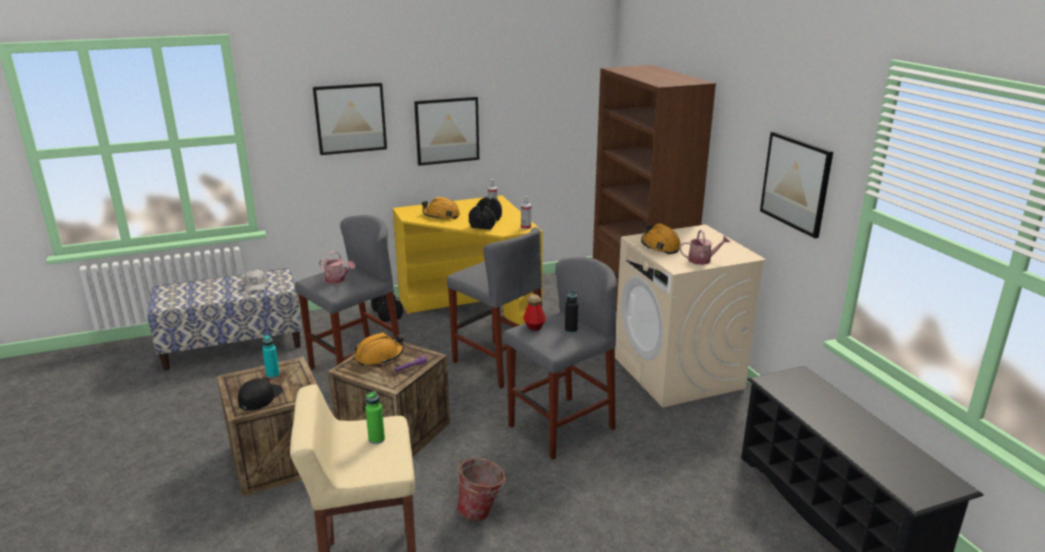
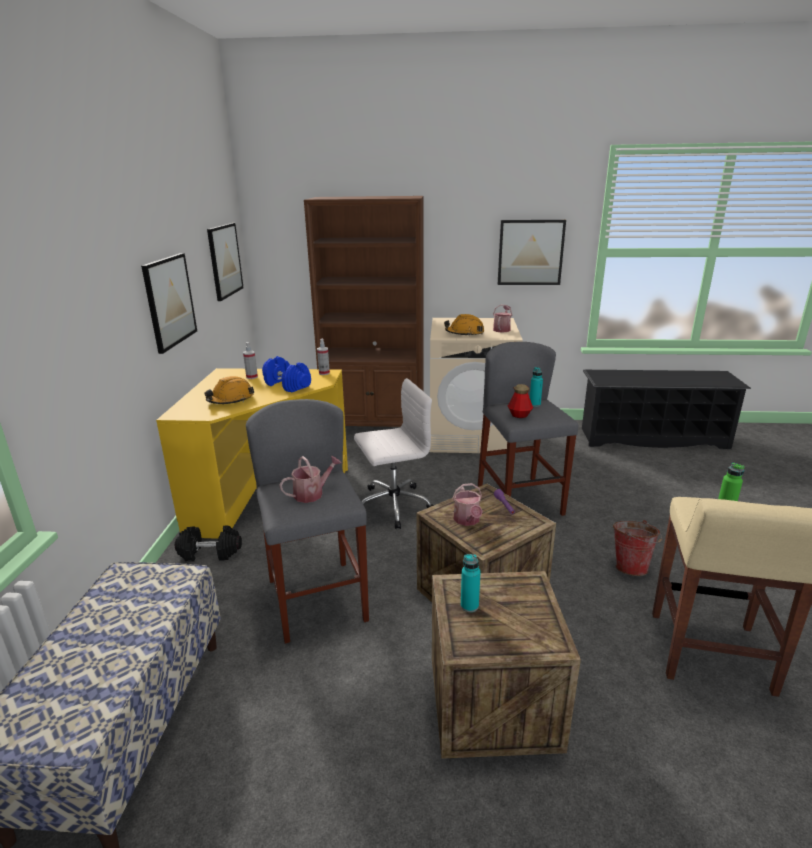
camera: 65 degrees left, 0 degrees up
(255, 286) = (139, 603): white cap -> none
(260, 397) = (526, 623): black cap -> none
(350, 118) = (95, 302): picture -> picture (224, 260)
(379, 356) = (467, 520): orange hard hat -> watering can
(485, 223) = (287, 385): black dumbbell -> blue dumbbell
(498, 363) = (392, 505): grey stool -> white office chair
(571, 330) = (534, 404): black bottle -> turquoise bottle

